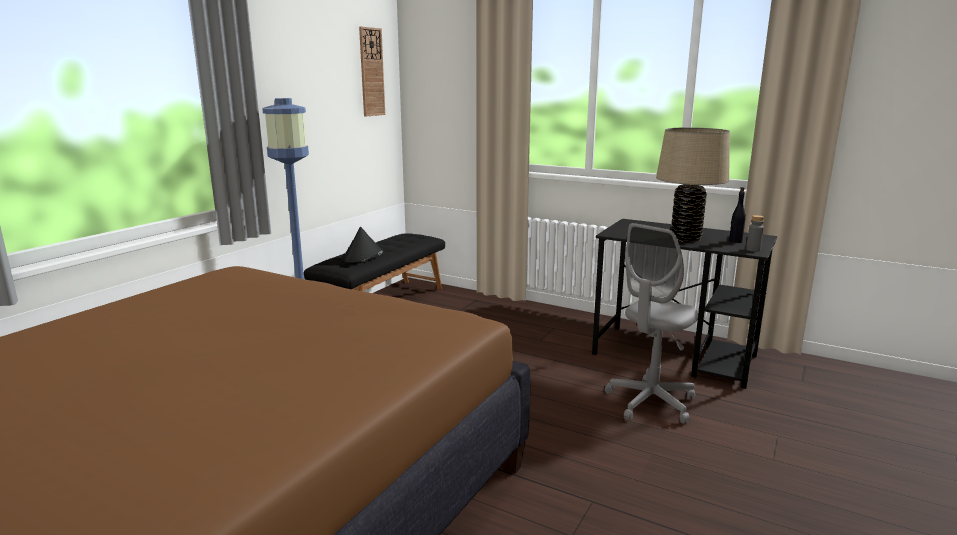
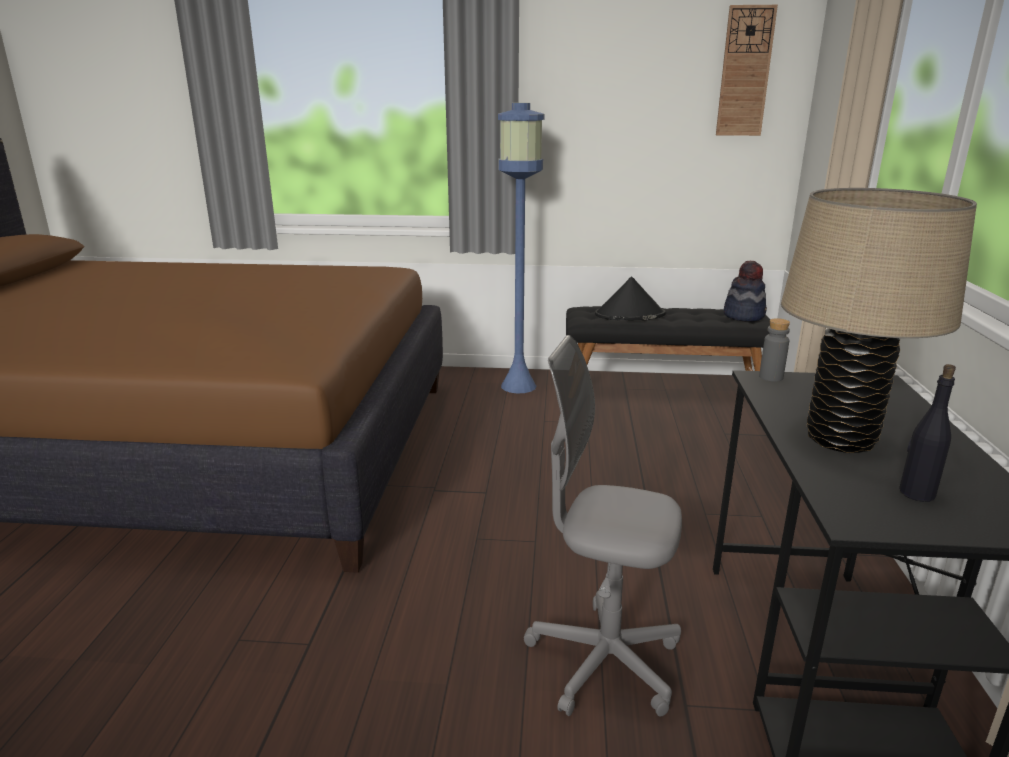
camera: 65 degrees right, 5 degrees up
(410, 236) = (744, 315): none -> hat
(753, 250) = (871, 518): grey bottle -> grey bottle (771, 377)

